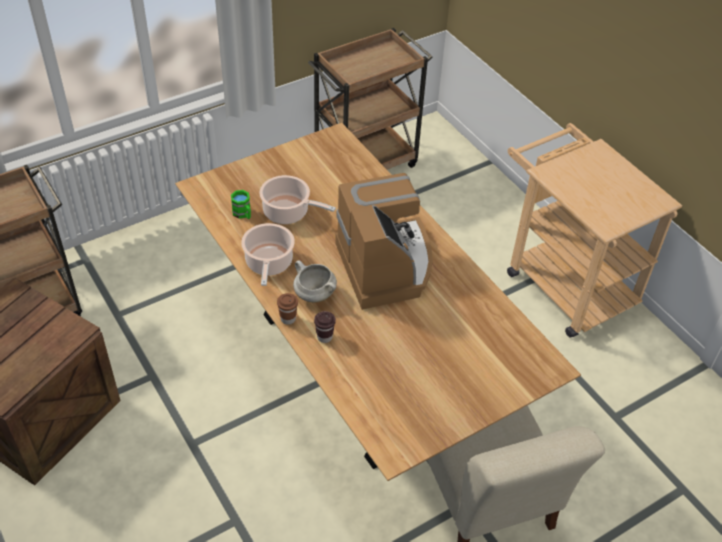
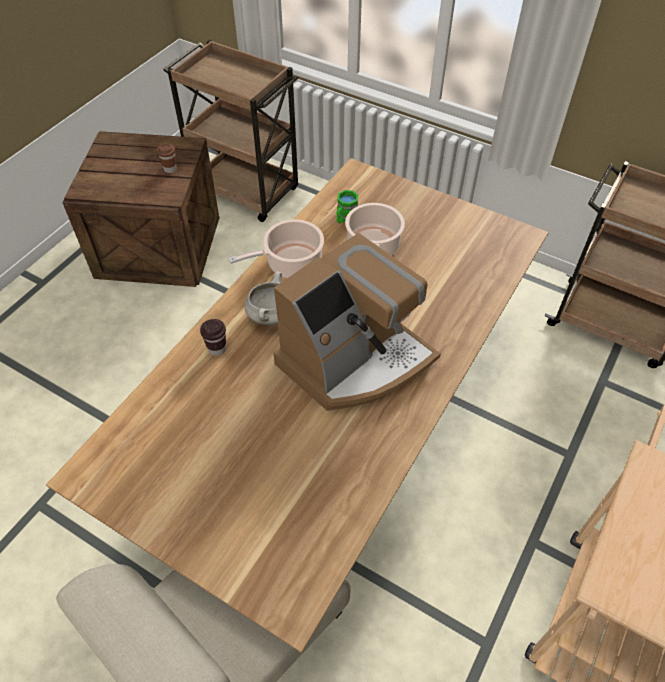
camera: 65 degrees right, 5 degrees up
(288, 319) = (225, 310): brown cup -> brown cup (170, 169)

